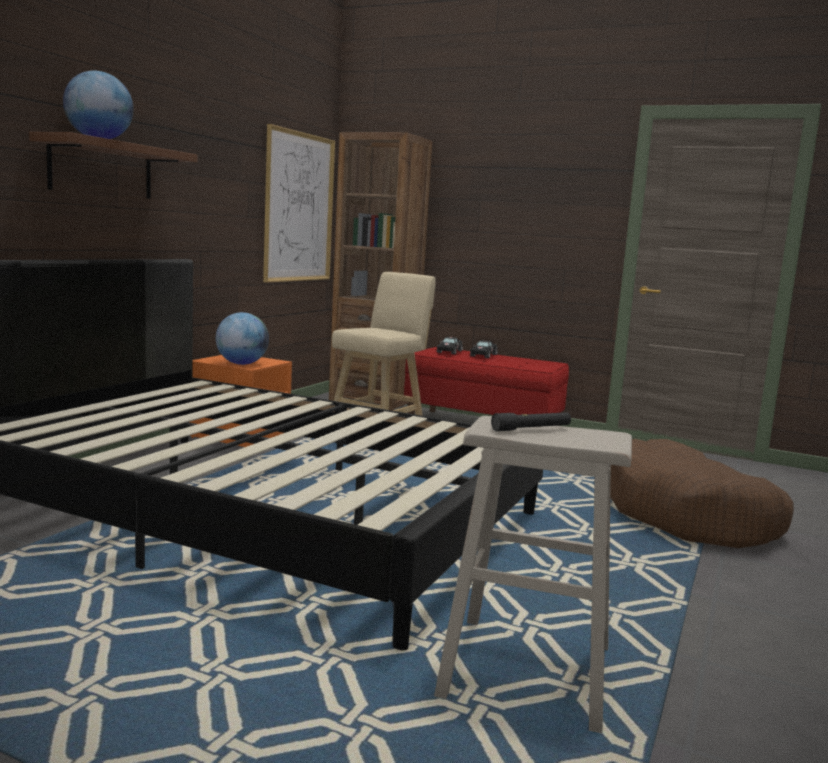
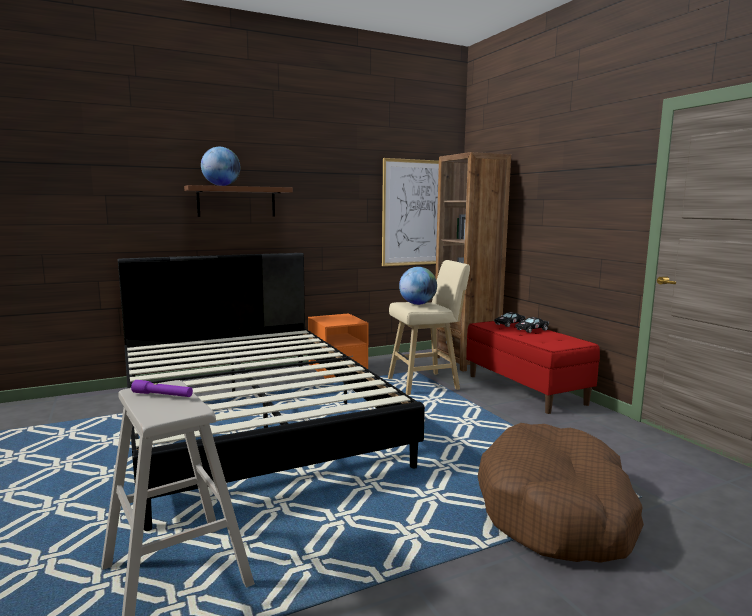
camera: 40 degrees right, 0 degrees up
(242, 364) = (331, 322): globe -> globe (417, 304)
(531, 429) = (162, 395): black flashlight -> purple flashlight

